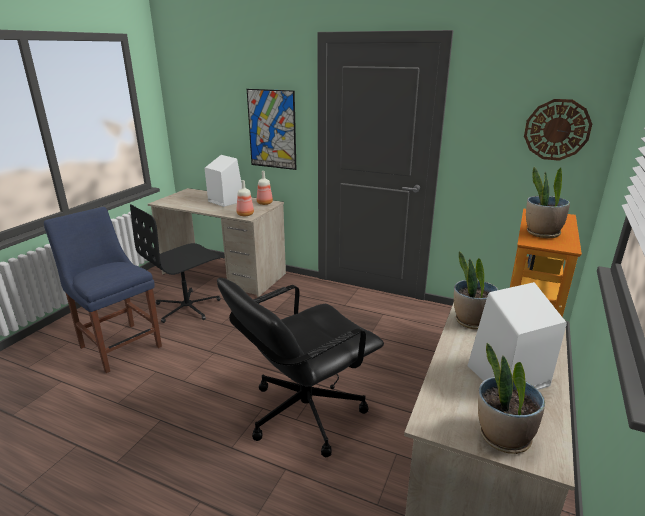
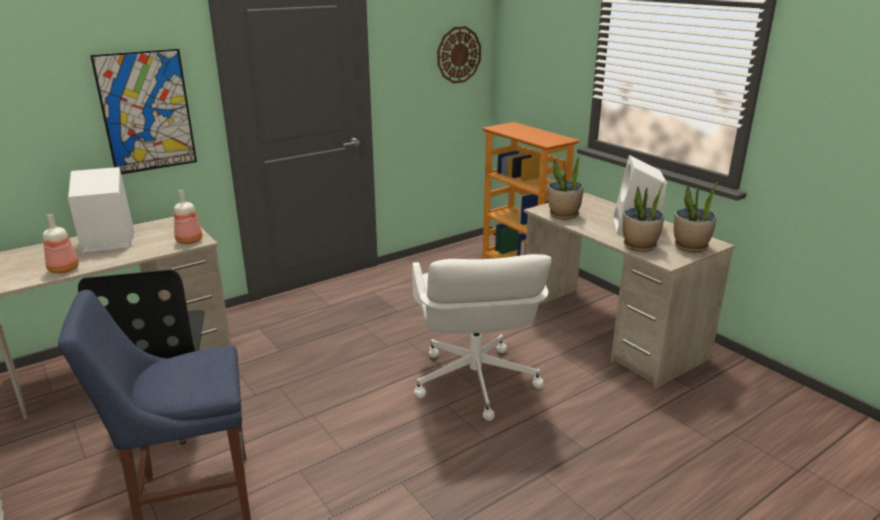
camera: 60 degrees left, 0 degrees up
(264, 203) = (171, 223): bottle -> bottle (64, 270)
(304, 412) = (474, 382): black office chair -> white office chair
(542, 233) = (536, 137): potted plant -> potted plant (639, 246)

